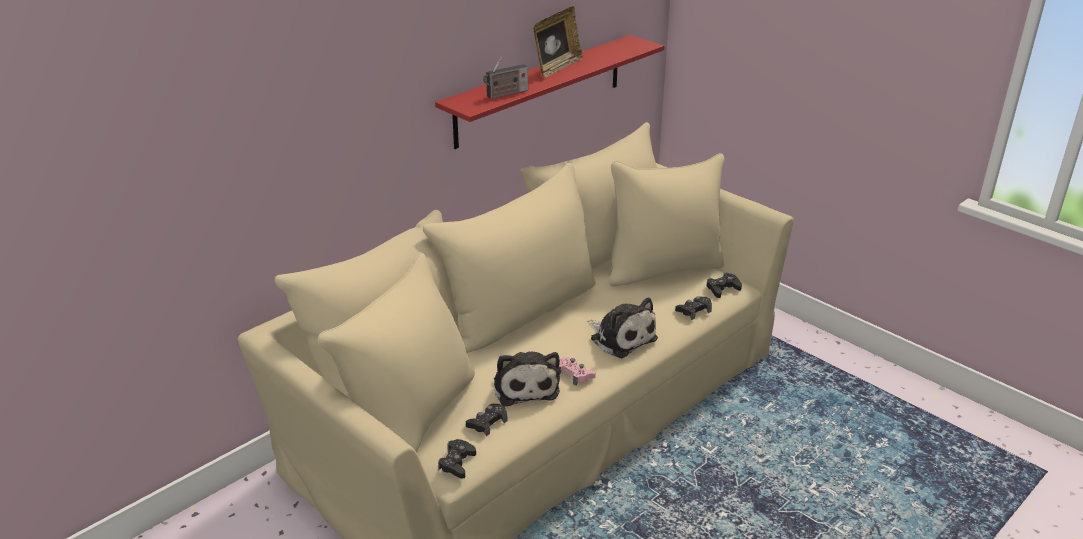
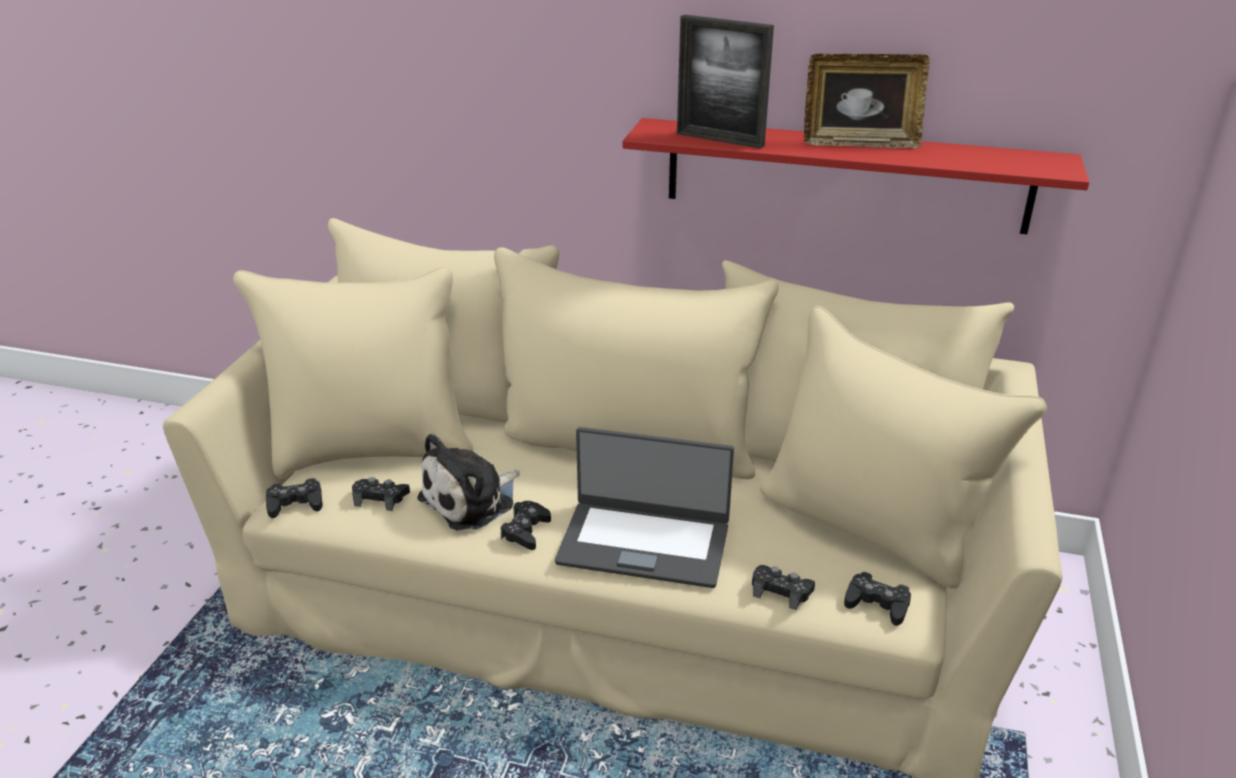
camera: 60 degrees right, 0 degrees up
(506, 94) = (720, 140): radio -> picture frame
(575, 374) = (525, 531): pink game controller -> black game controller
(621, 337) = (644, 543): plush toy -> laptop

